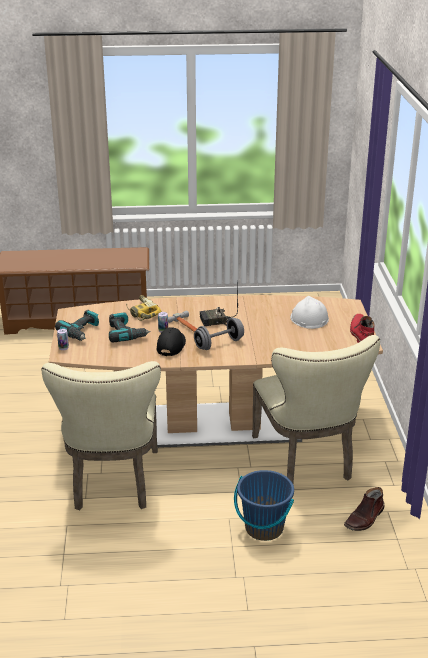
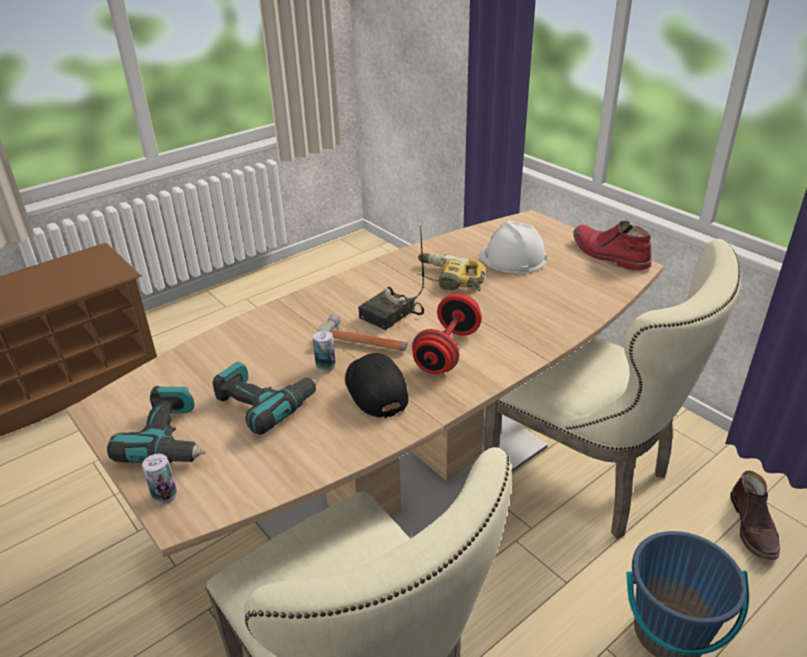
camera: 35 degrees left, 5 degrees up
(141, 312) = (247, 349): power drill -> power drill (448, 280)
(219, 344) = (447, 351): grey dumbbell -> red dumbbell

